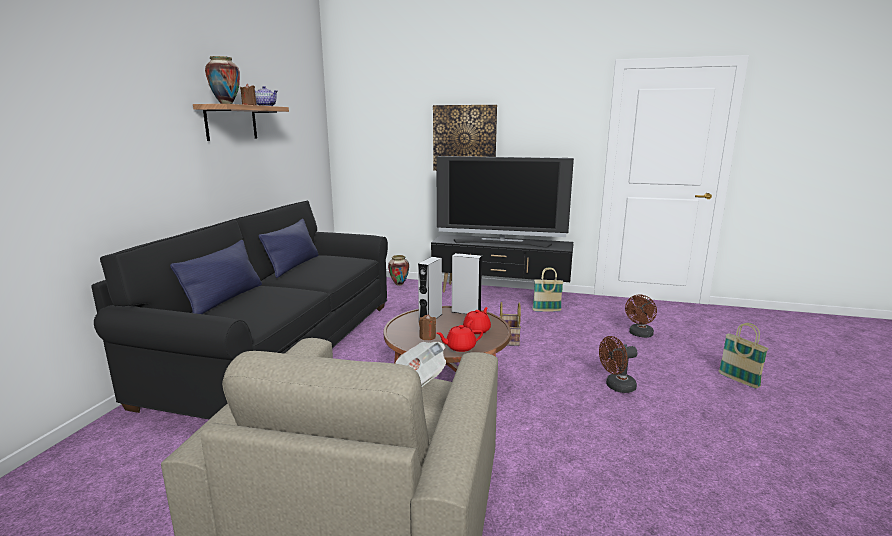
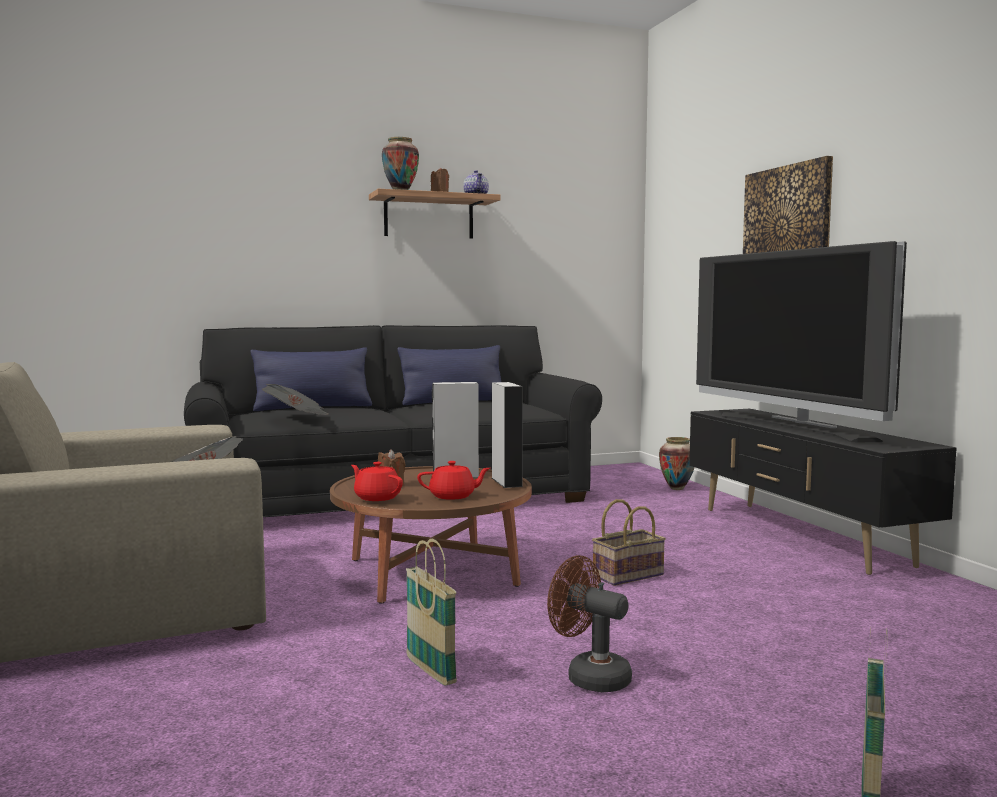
camera: 55 degrees right, 10 degrees down
(268, 312) = (297, 417): none -> newspaper
(546, 310) = (807, 575): basket -> basket (430, 671)
(639, 335) = (887, 663): brown fan -> none

